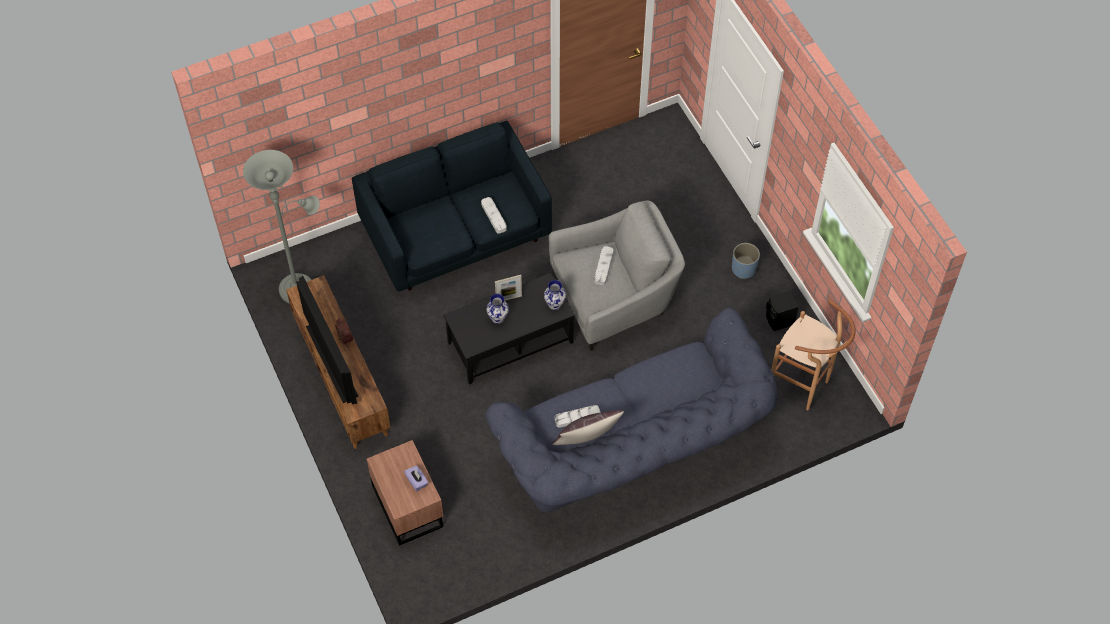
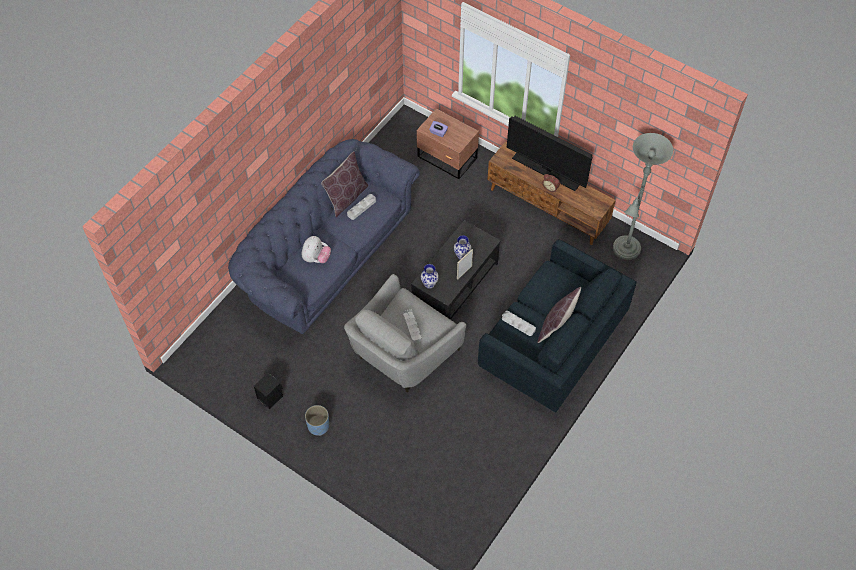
camera: 150 degrees right, 0 degrees up
(457, 196) = (556, 326): none -> brown pillow
(665, 381) = (316, 258): none -> plush toy
(803, 388) = (228, 353): brown stool -> none

